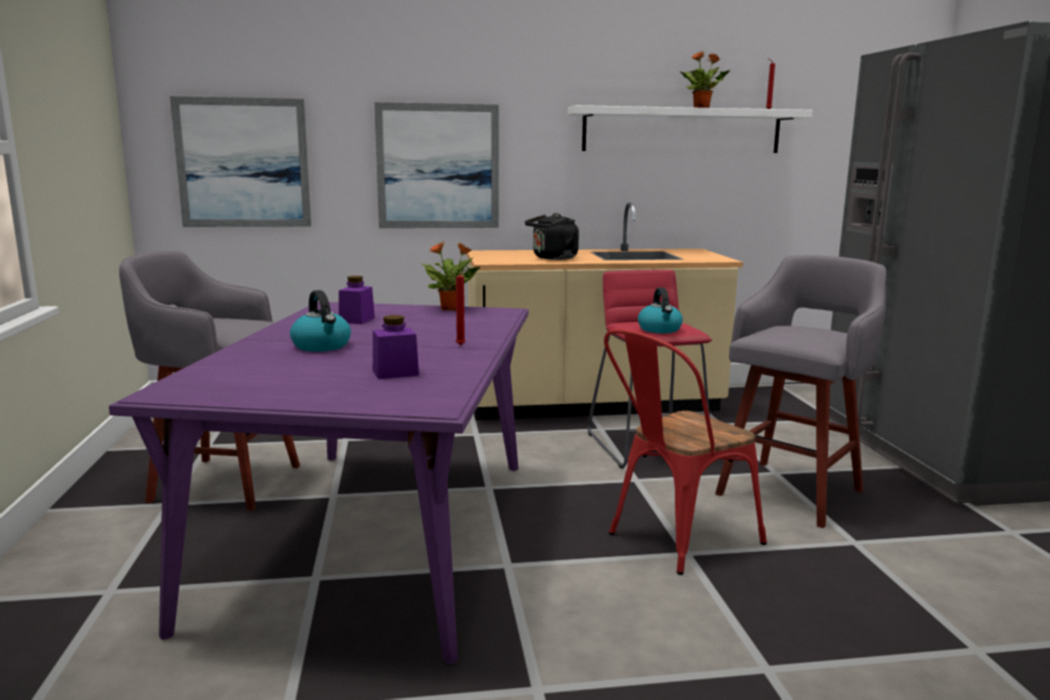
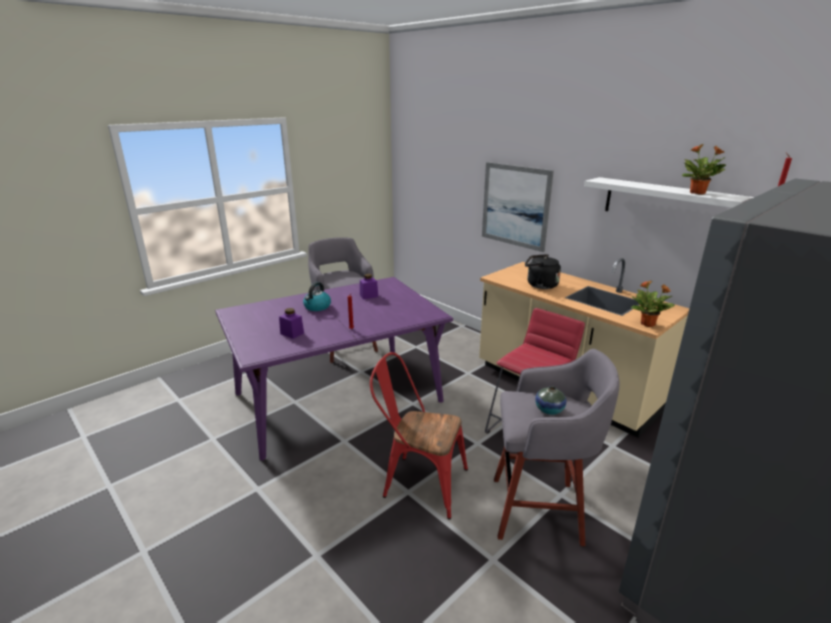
camera: 55 degrees right, 10 degrees up
(243, 163) = (430, 188): picture -> none
(452, 309) = (420, 303): potted plant -> potted plant (648, 324)
(660, 329) = (528, 361): kettle -> none
(807, 331) = (549, 410): none -> vase

